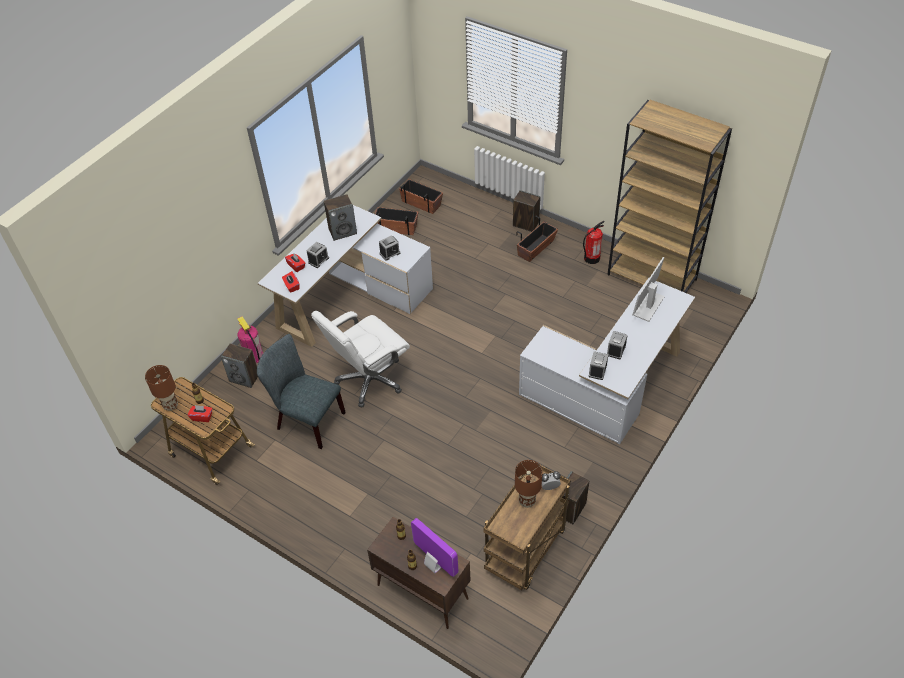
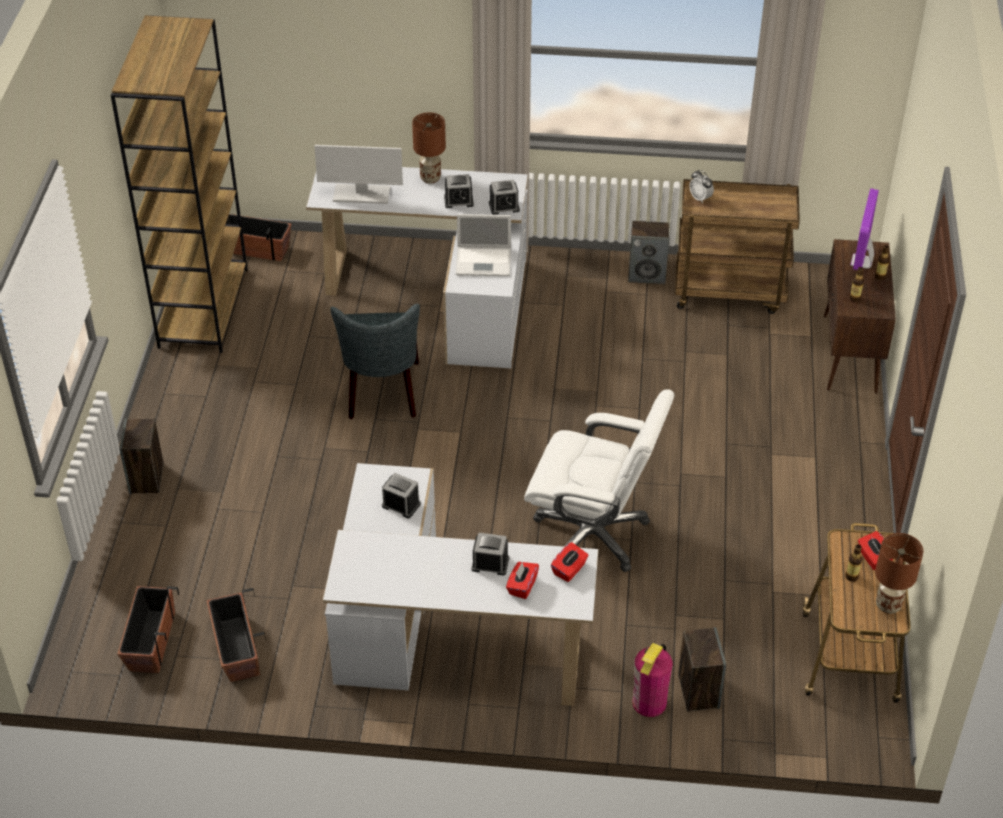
camera: 120 degrees left, 5 degrees down
(306, 420) = (714, 572): grey chair -> grey chair (382, 394)
(343, 231) = (403, 564): speaker -> none
(527, 501) = (733, 208): brown table lamp -> brown table lamp (430, 178)
(536, 248) = (201, 447): planter -> planter (256, 248)
(560, 354) = (484, 261): none -> laptop
(591, 258) = (193, 379): fire extinguisher -> none

